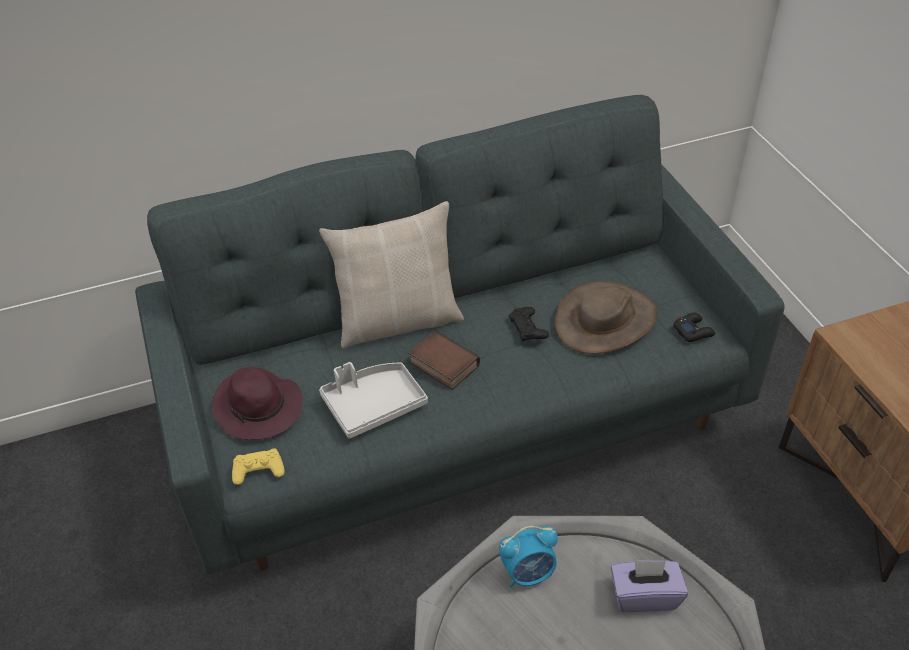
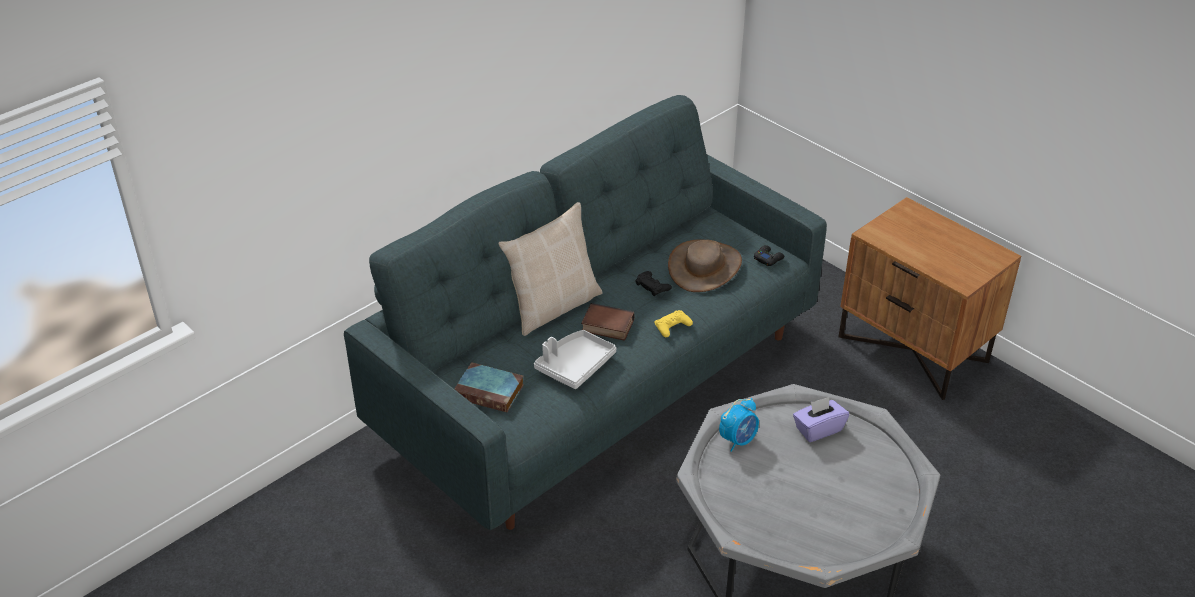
camera: 25 degrees left, 5 degrees down
(258, 470) = (520, 429): yellow game controller -> yellow game controller (672, 326)
(259, 408) = (490, 391): purple hat -> book

